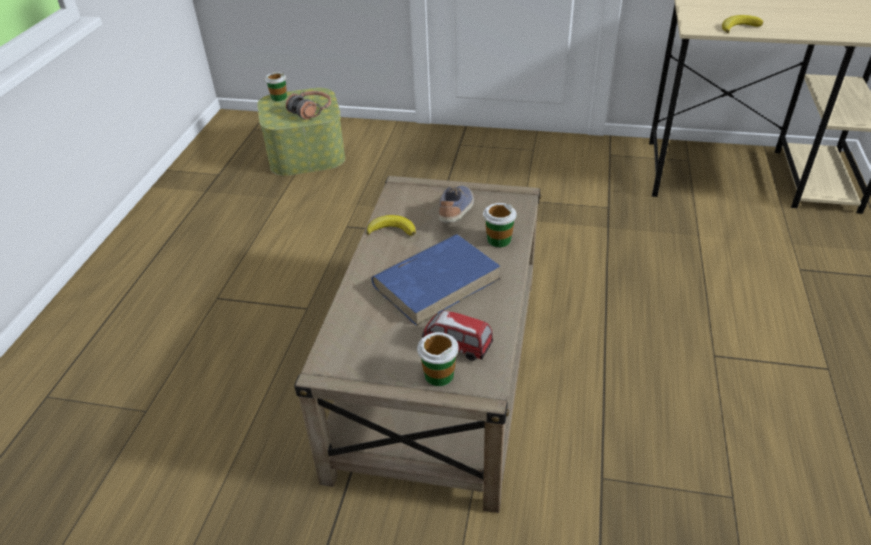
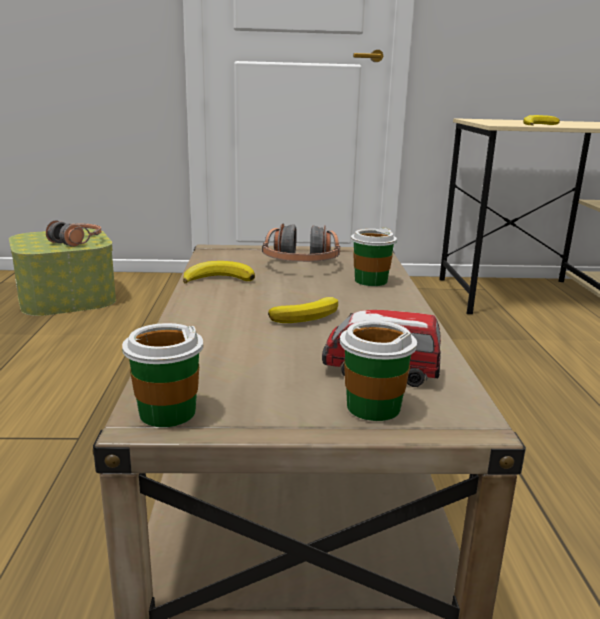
camera: 15 degrees left, 20 degrees down
(279, 97) = (36, 234): cup -> cup (167, 412)
(437, 282) = (308, 316): blue book -> banana
(457, 212) = (301, 264): shoe -> headphones

